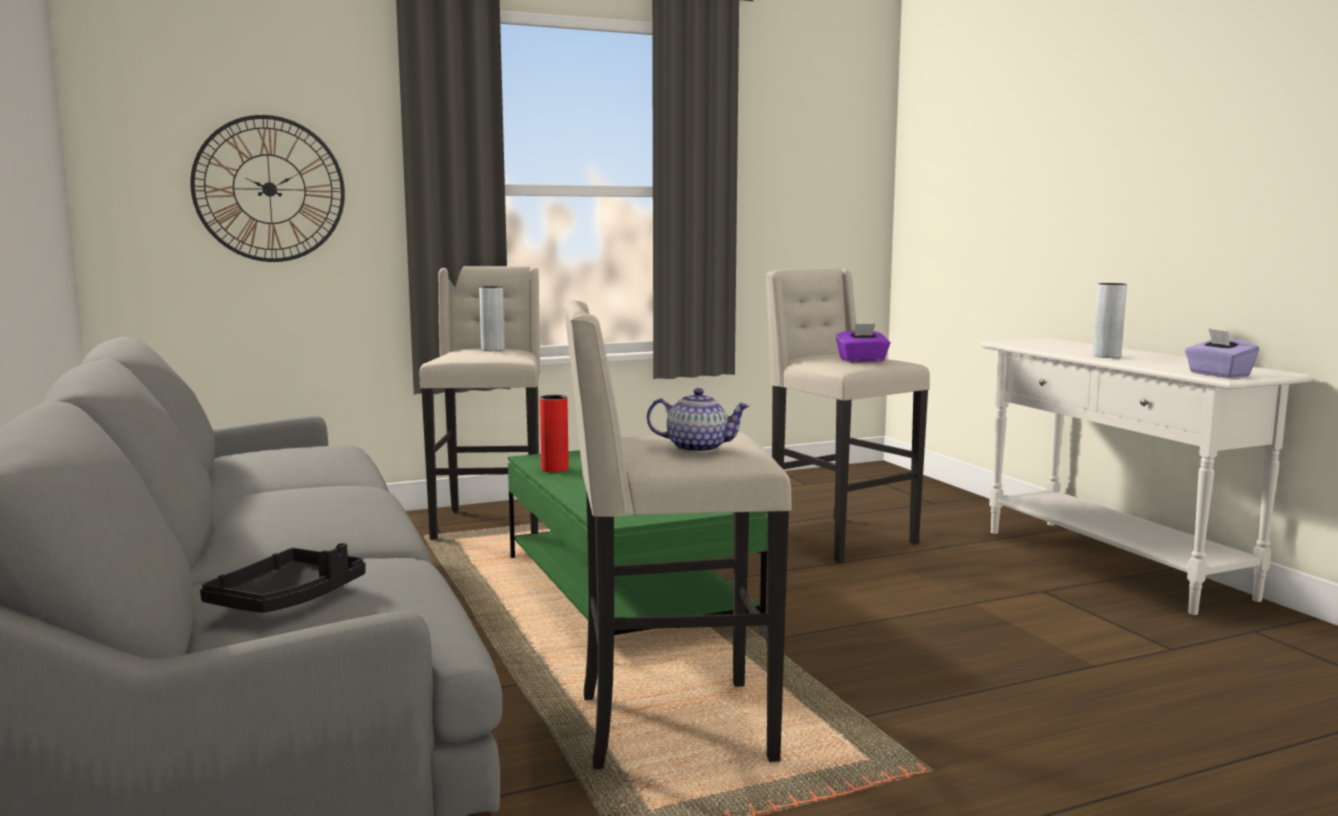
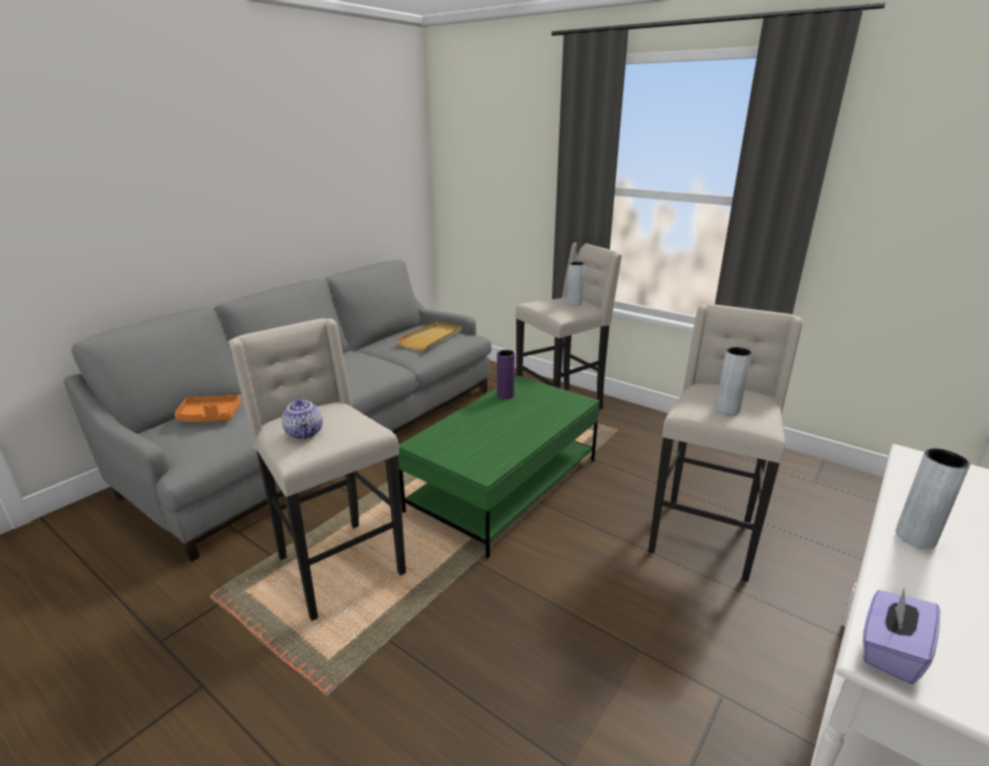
camera: 60 degrees right, 15 degrees up
(269, 189) = (501, 183): wall clock -> none
(288, 599) = (210, 416): black tray -> orange tray
(306, 452) = (431, 338): none -> beige tray
(555, 469) = (505, 395): red vase -> purple vase
(862, 360) = (727, 409): purple tissue box -> grey vase

